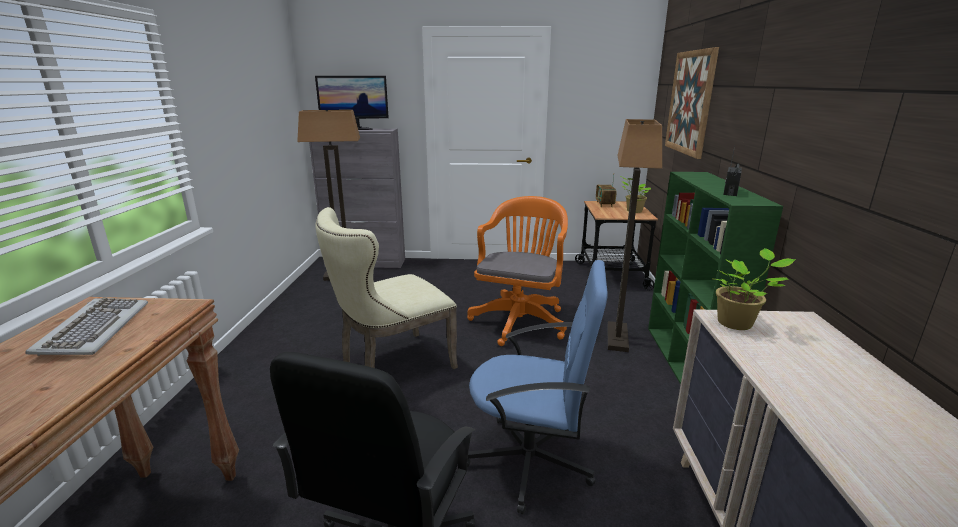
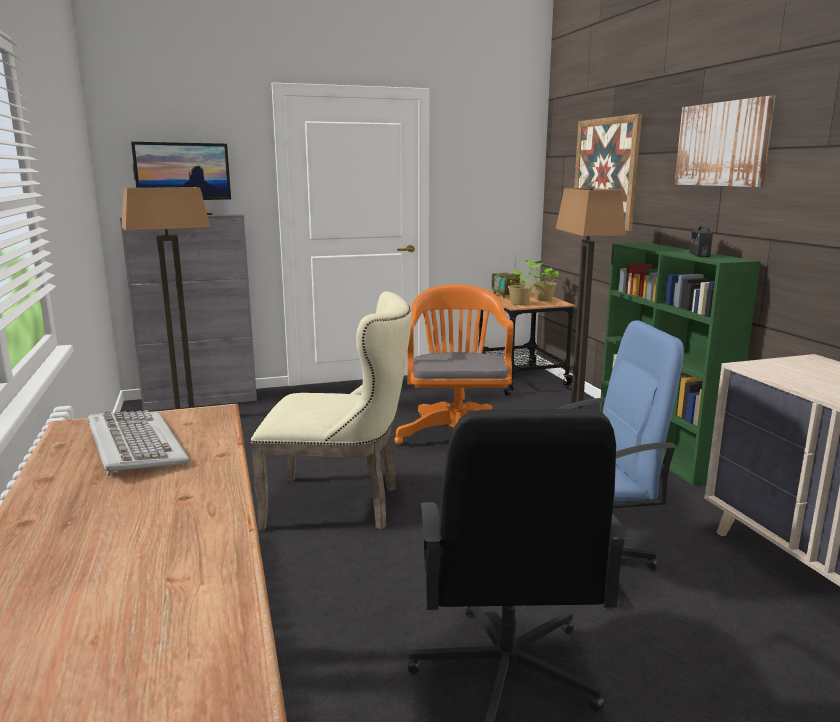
camera: 20 degrees left, 5 degrees down
(391, 366) = (341, 505): beige chair -> beige chair turned 120 degrees counterclockwise
(737, 323) = (769, 368): potted plant -> potted plant (521, 303)
(771, 81) = (723, 144): none -> picture

